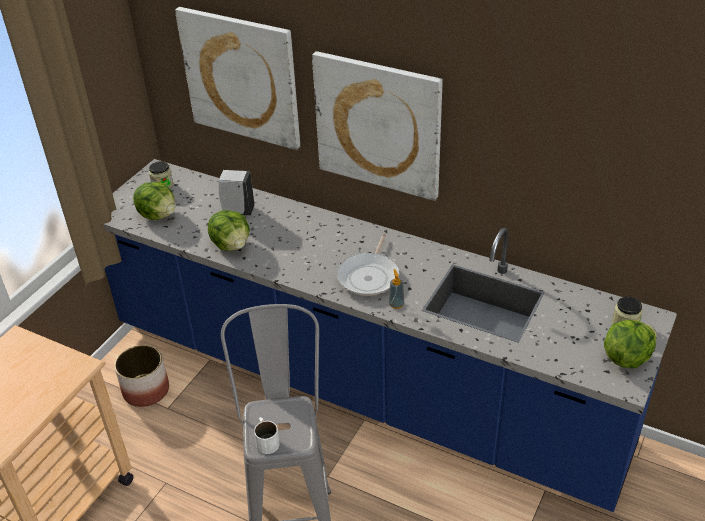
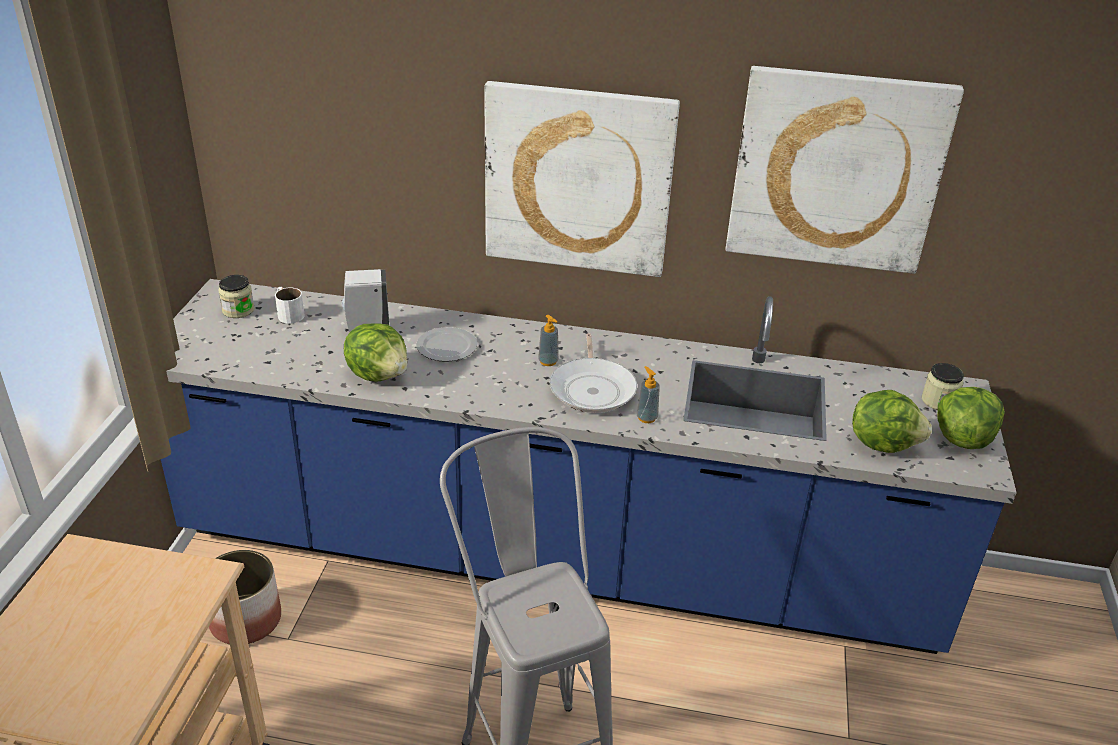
camera: 20 degrees left, 5 degrees down
(158, 214) = (249, 348): lettuce -> lettuce (883, 443)
(241, 77) = (363, 134): picture -> picture (836, 170)
(266, 440) = (533, 631): white mug -> white mug (288, 313)
(284, 231) = (446, 347): none -> plate
(348, 251) = (548, 361): none -> soap dispenser

